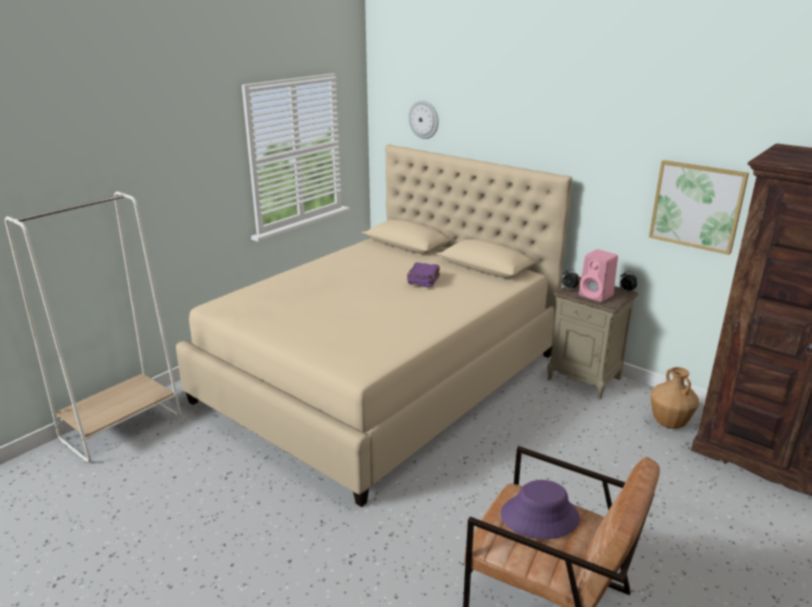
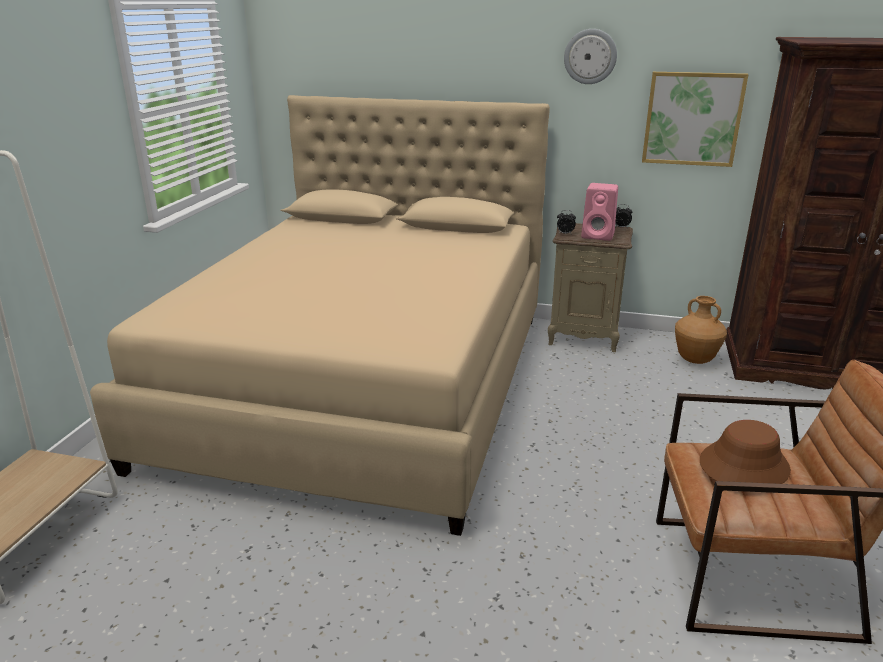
camera: 25 degrees left, 0 degrees up
(424, 119) = (338, 58): wall clock -> wall clock (590, 56)
(424, 281) = (404, 249): purple book -> none
(539, 516) = (743, 466): purple hat -> brown hat

